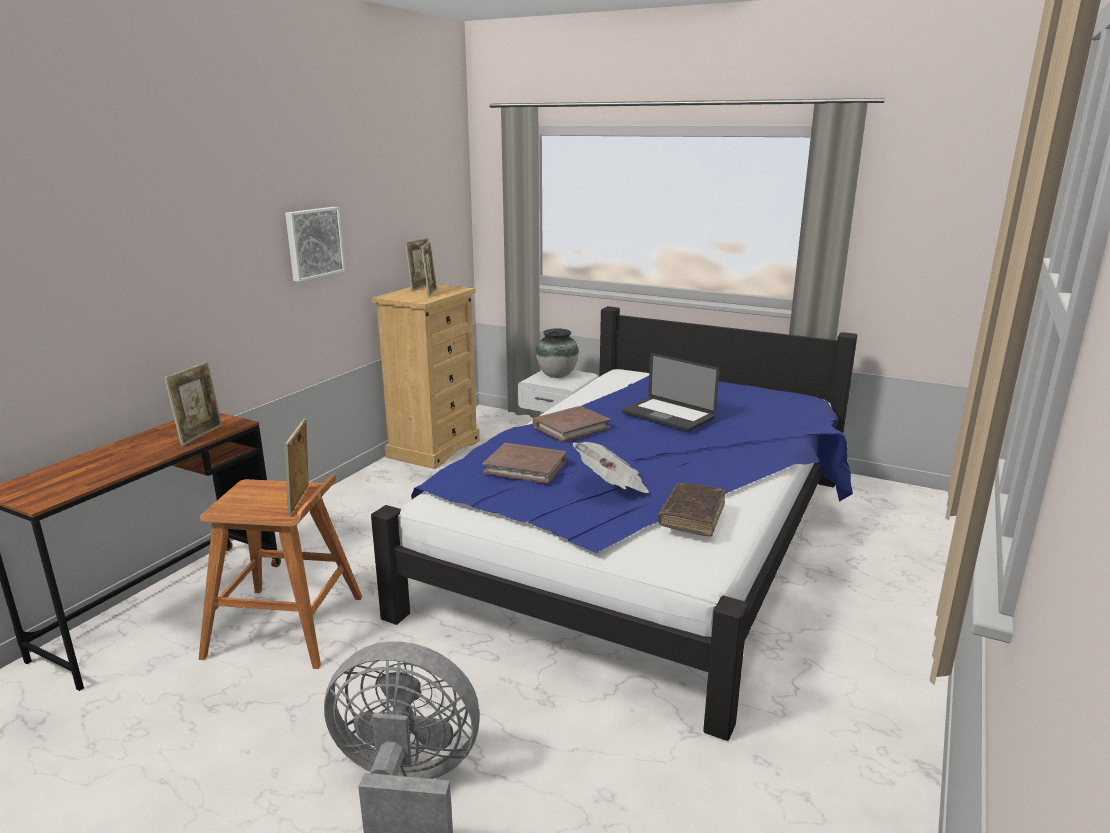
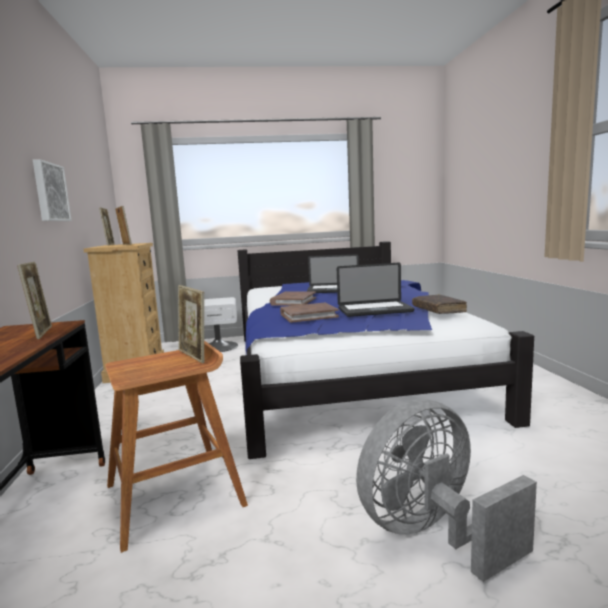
camera: 35 degrees left, 10 degrees down
(556, 375) = (212, 301): vase -> none
(611, 486) = (375, 310): newspaper -> laptop

